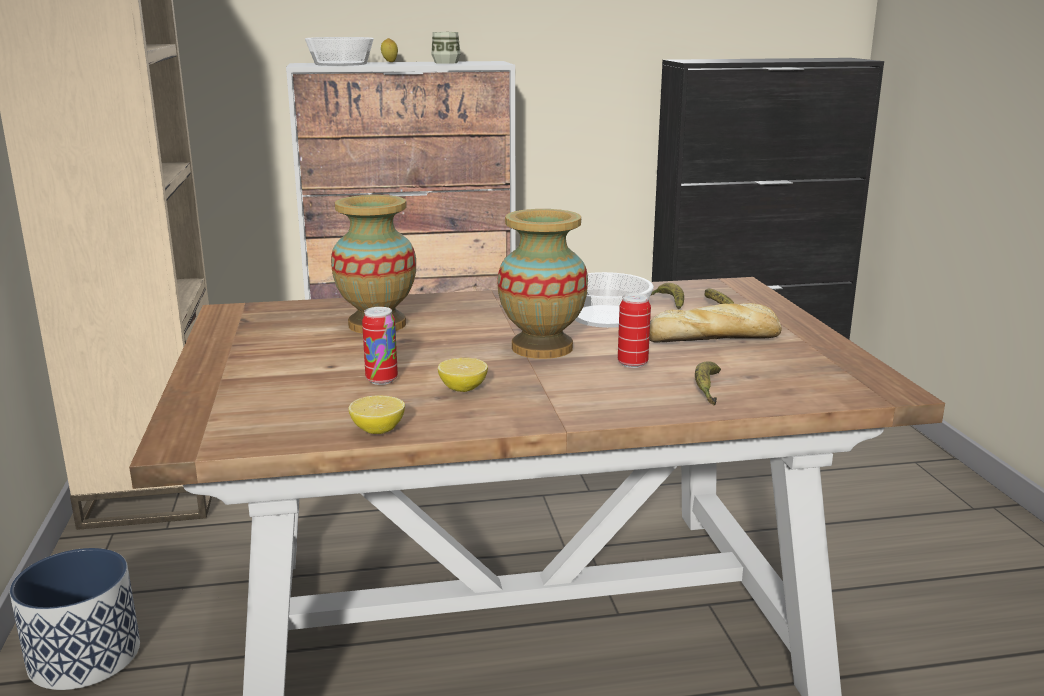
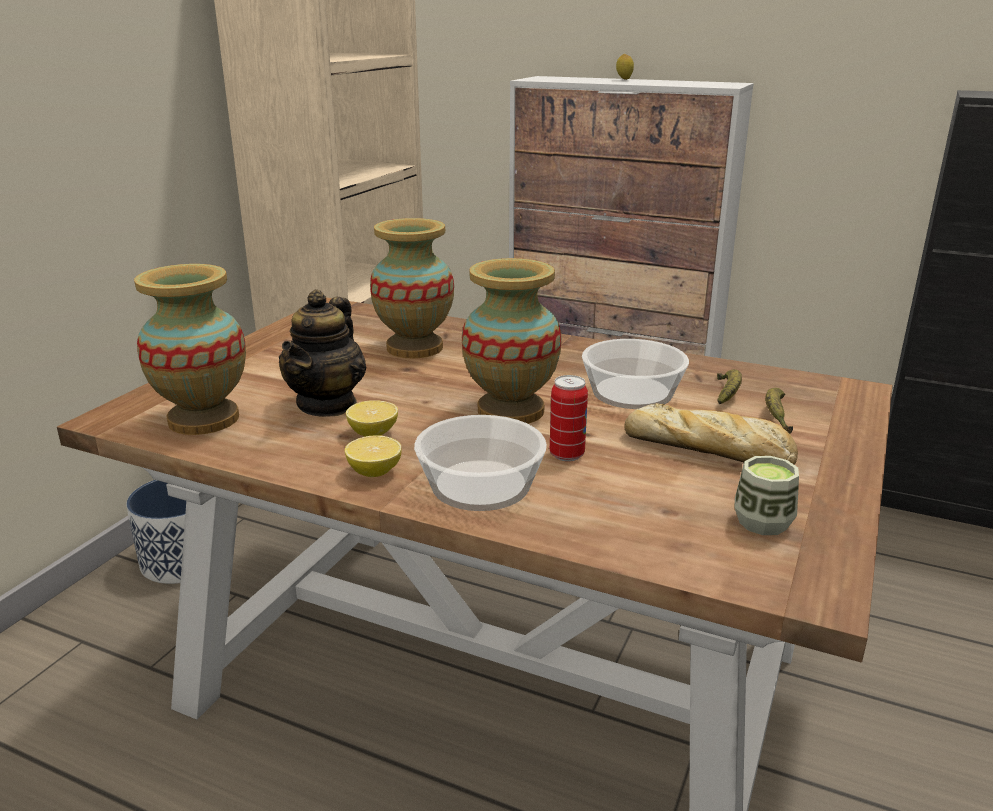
camera: 35 degrees right, 5 degrees up
(285, 419) = (203, 419): none -> vase
(340, 64) = (569, 79): bowl -> bowl (480, 484)
(377, 430) = (244, 452): lemon -> lemon (374, 471)
(381, 380) = (327, 404): can -> teapot
(446, 62) = (675, 82): cup -> cup (762, 522)
(707, 389) = (591, 511): banana -> none

